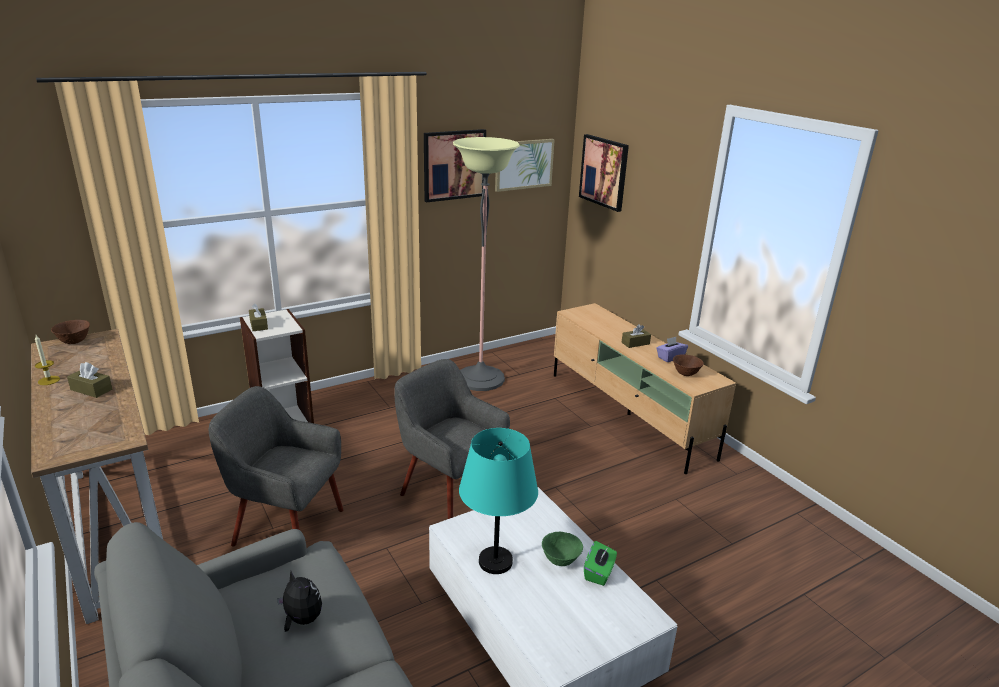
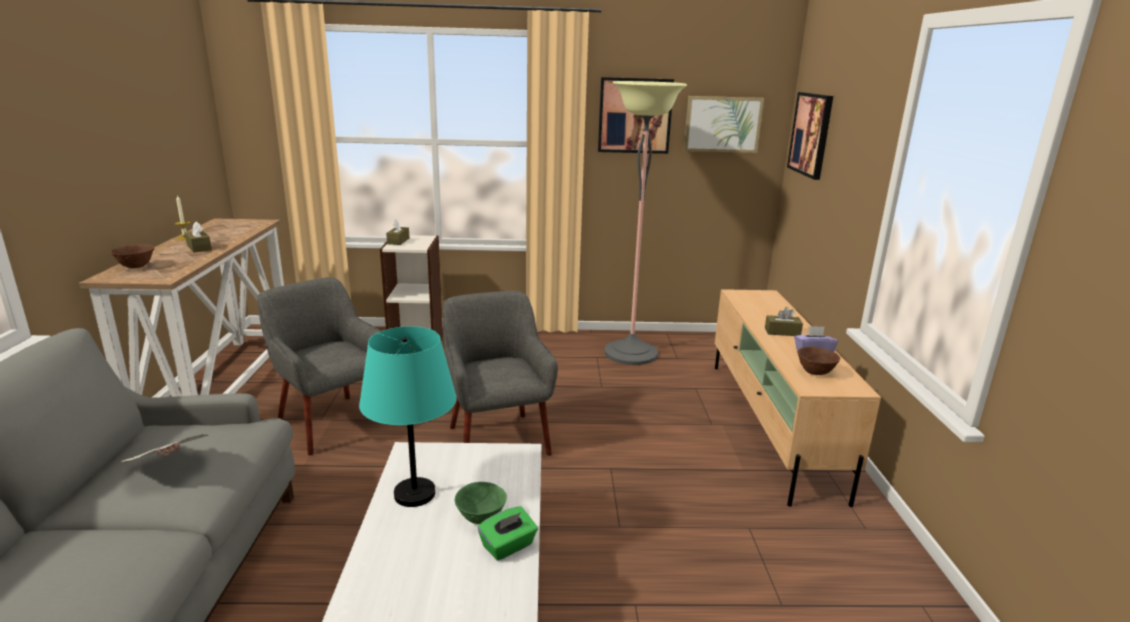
camera: 30 degrees right, 5 degrees down
(74, 342) = (240, 221): brown bowl -> brown bowl (136, 266)
(301, 619) = (169, 466): plush toy -> newspaper

